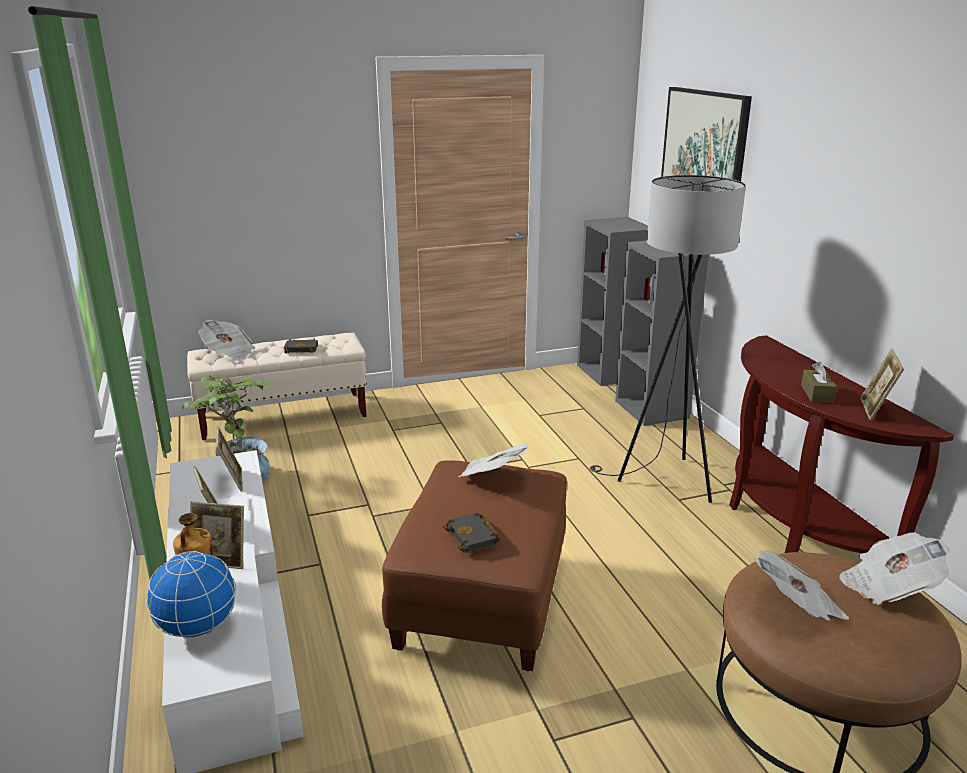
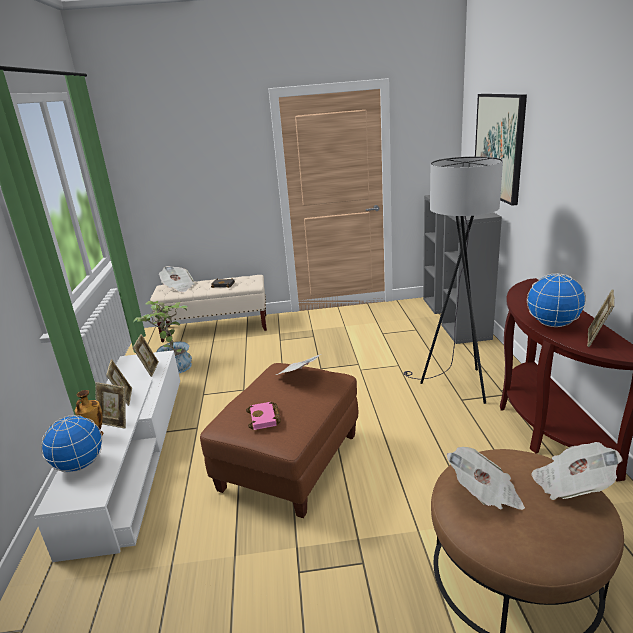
camera: 15 degrees right, 0 degrees up
(474, 537) = (265, 418): black book -> pink book
(817, 394) = (553, 324): brown tissue box -> globe

